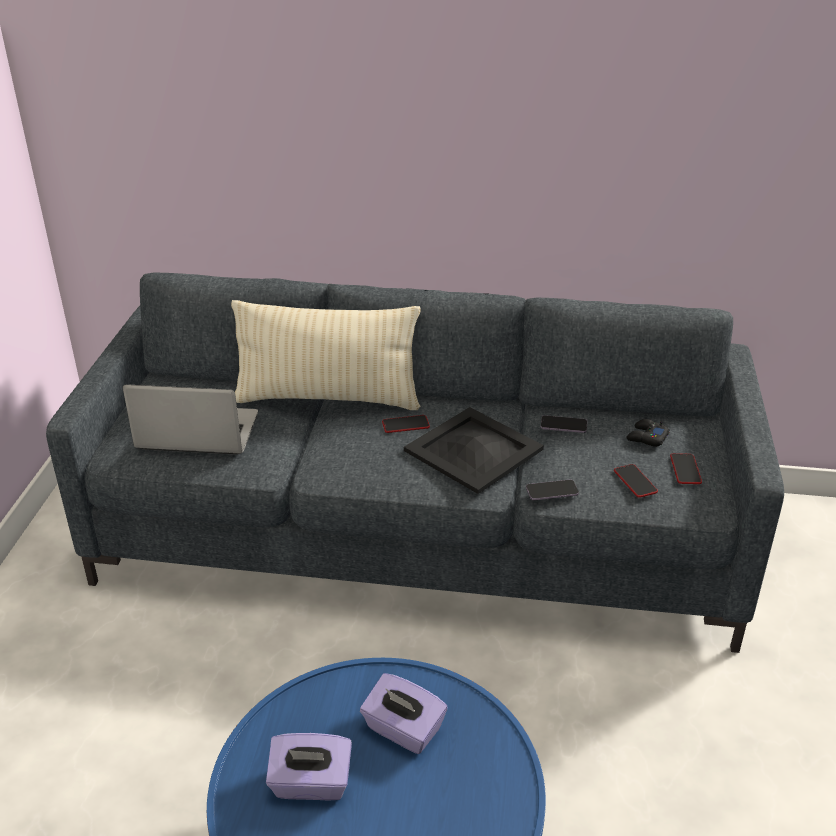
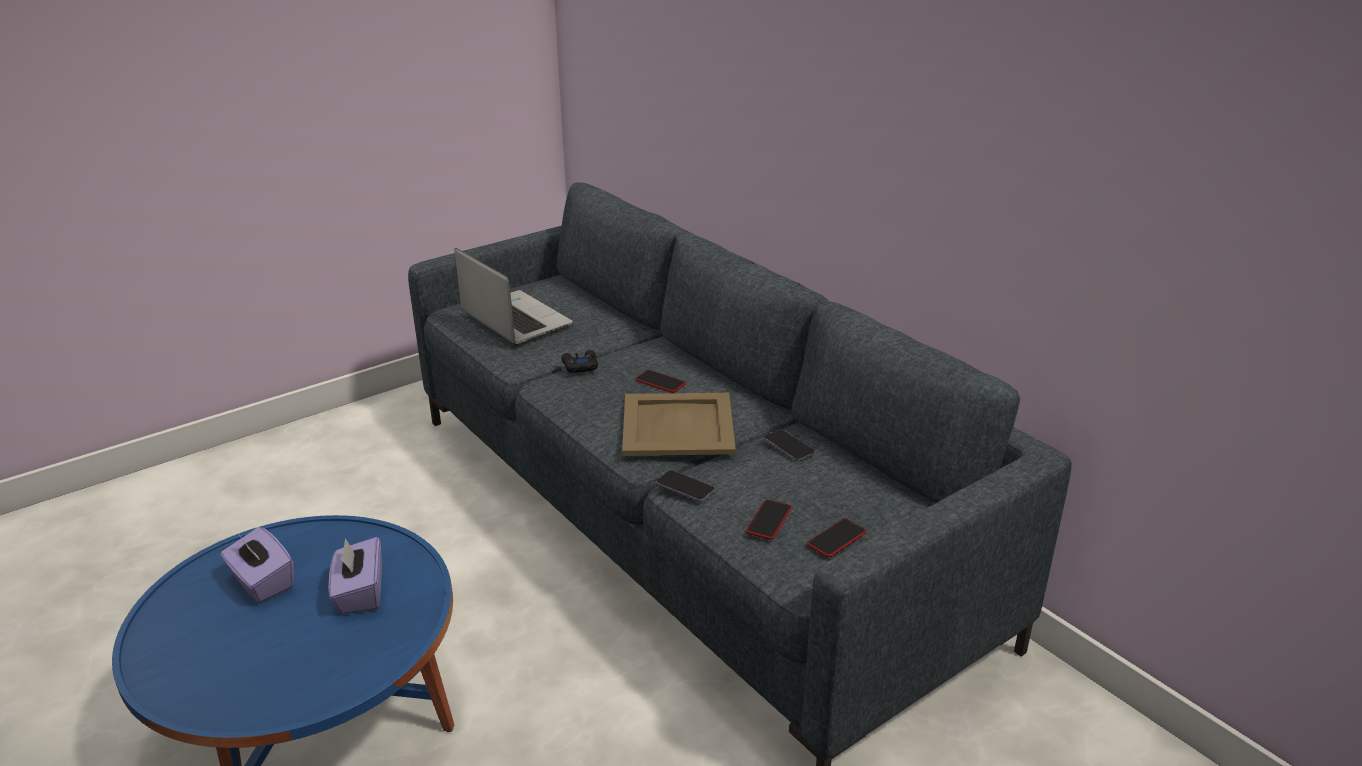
camera: 45 degrees right, 5 degrees down
(328, 398) = (640, 339): beige pillow -> none
(473, 449) = (679, 424): black tray -> beige tray
(646, 437) = (848, 495): black game controller -> black game controller (579, 366)

